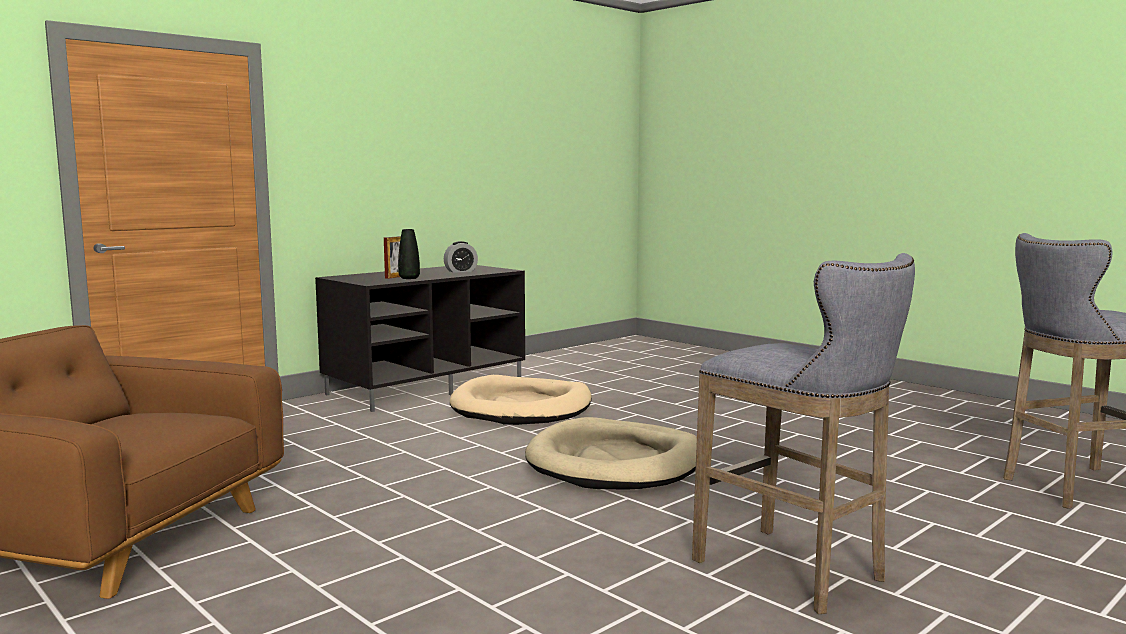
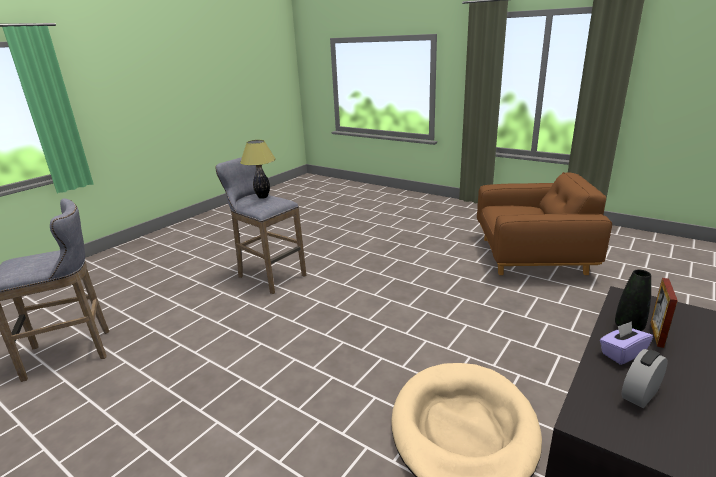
camera: 170 degrees right, 15 degrees up
(439, 275) = (622, 353): none -> purple tissue box
(615, 462) = (347, 339): beige dog bed -> none
(794, 350) = (263, 197): none -> table lamp

